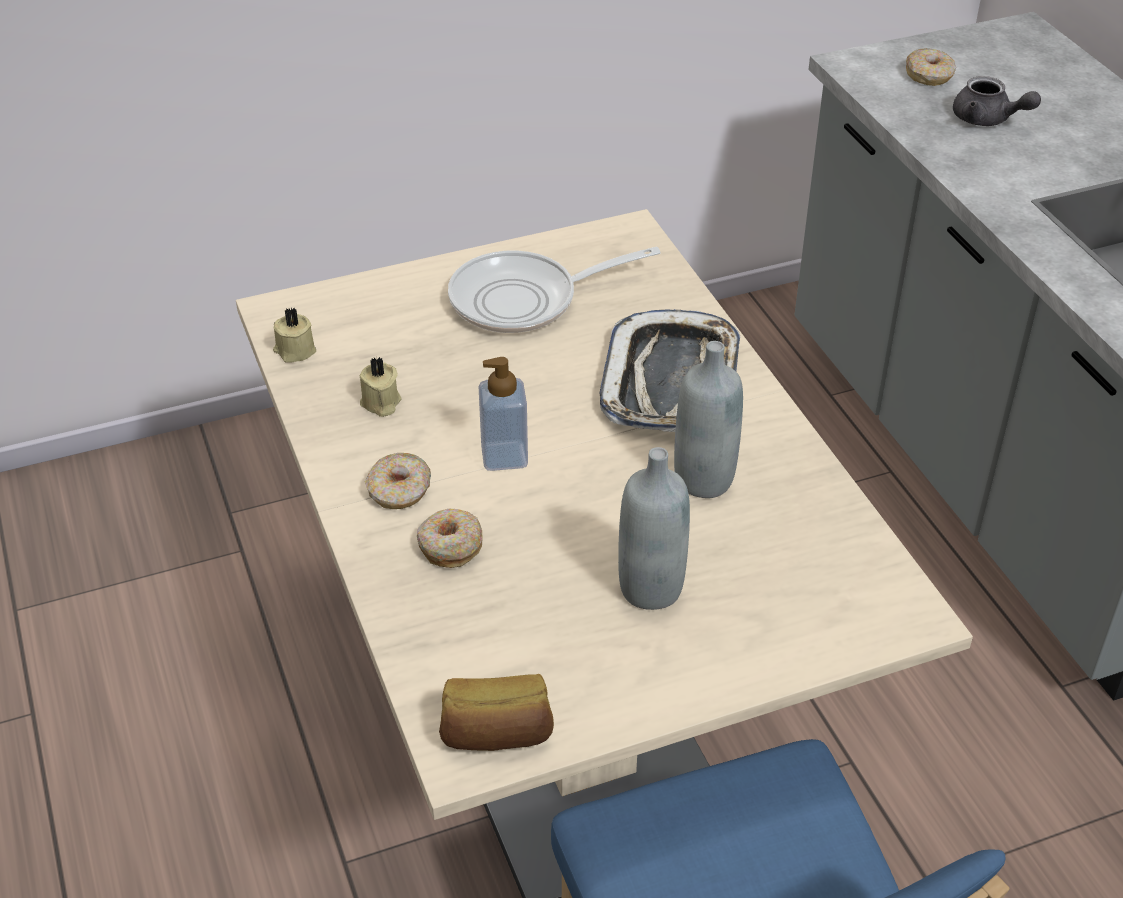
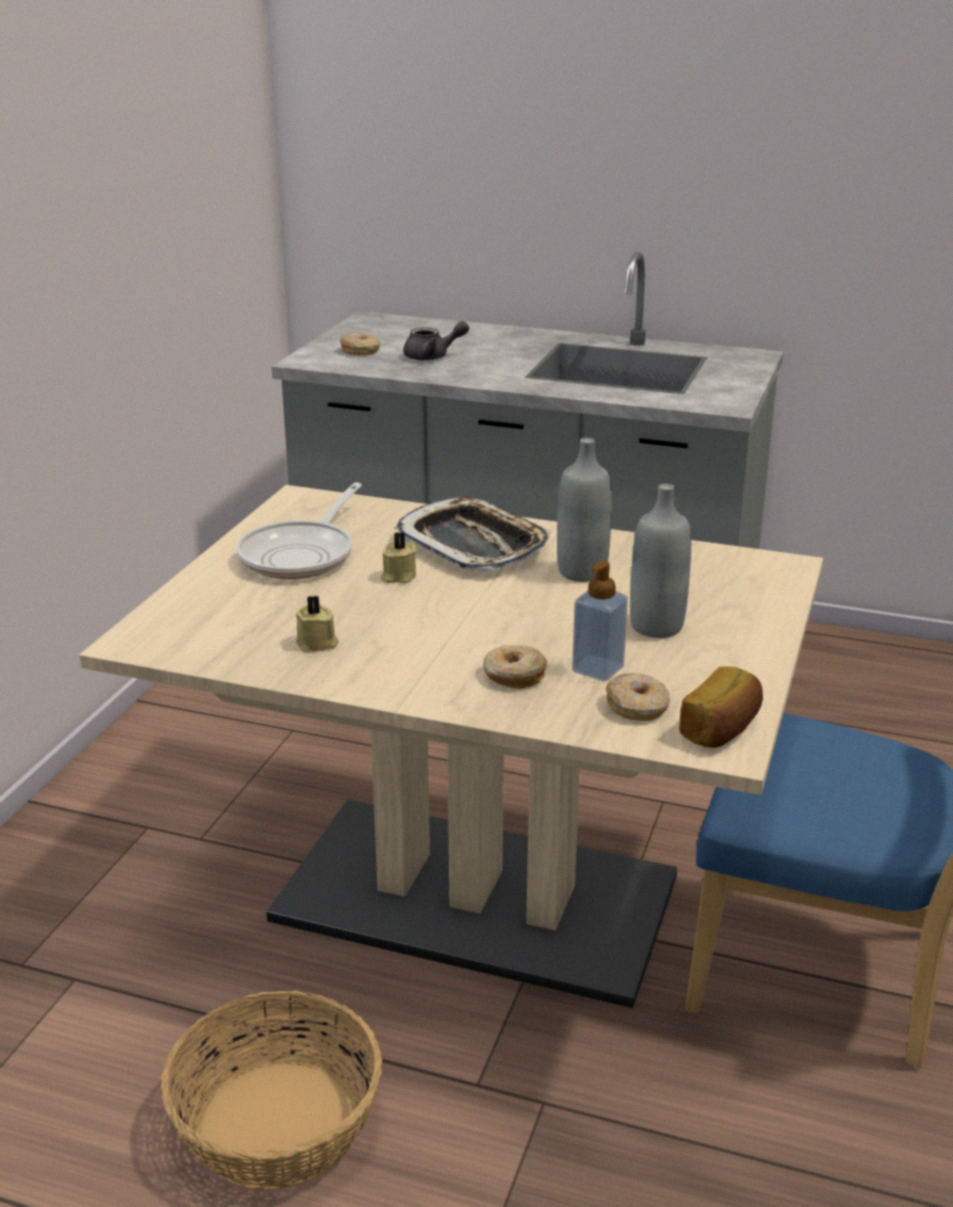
camera: 50 degrees left, 15 degrees down
(202, 766) = (275, 1123): none -> basket
(294, 351) = (193, 653): beige candle -> beige candle (398, 576)
(399, 491) = (425, 672): donut -> donut (637, 707)
(504, 456) = (453, 623): soap dispenser -> soap dispenser (598, 669)

